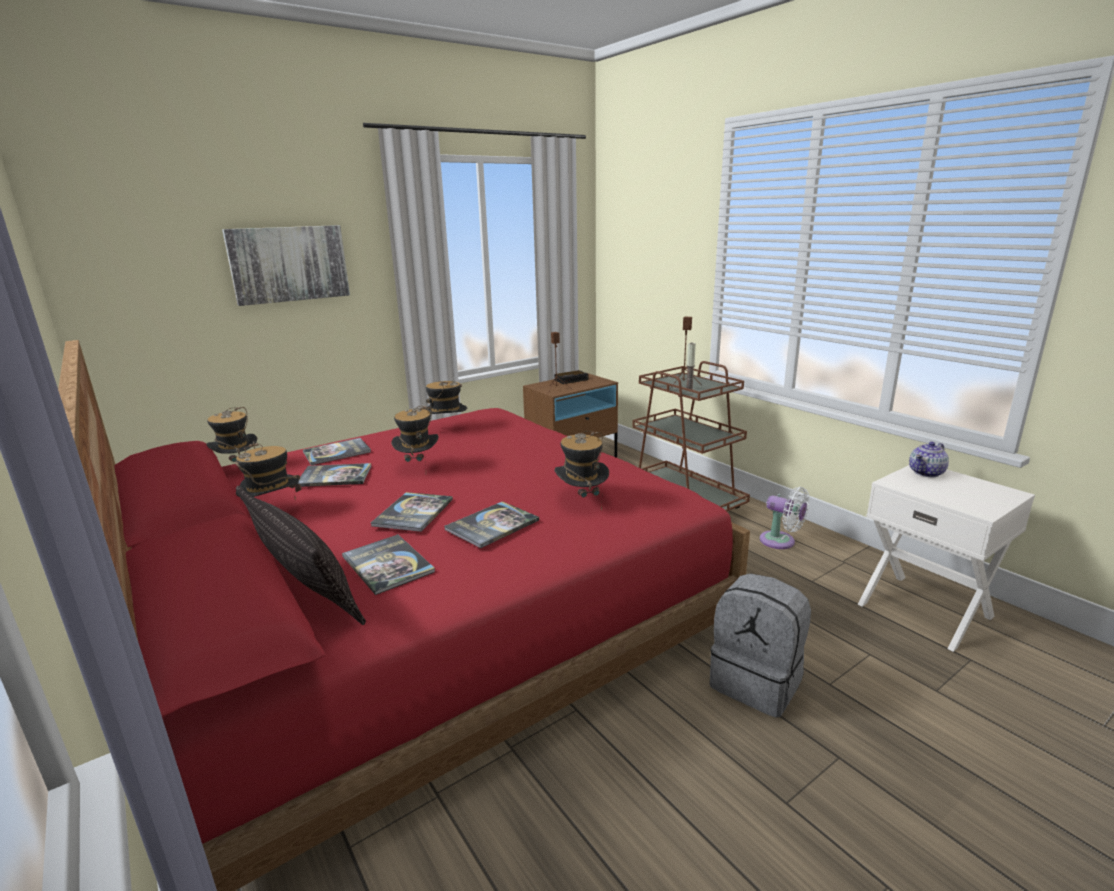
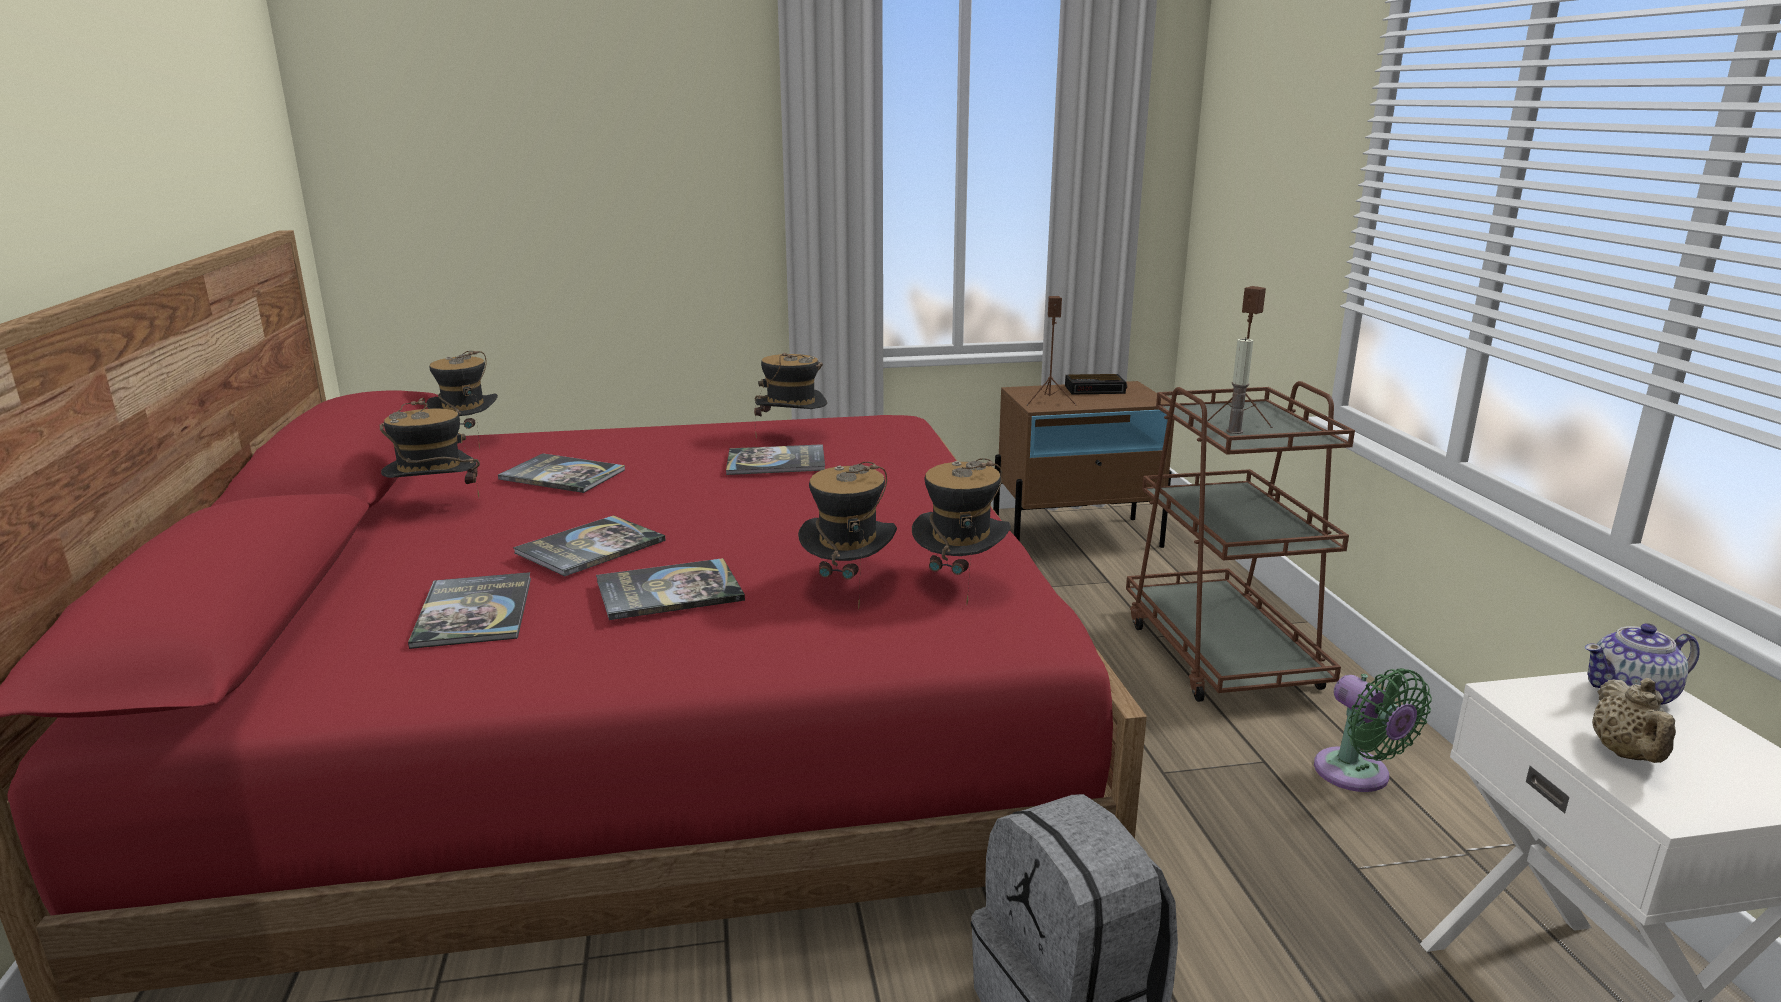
camera: 25 degrees right, 0 degrees up
(289, 264) = (623, 145): picture -> none
(306, 588) = (347, 617): pillow -> none
(337, 452) = (606, 442): book -> book (776, 462)
(418, 466) = (681, 483): hat -> hat (959, 582)
(781, 542) = (1357, 775): white fan -> green fan
(949, 496) = (1627, 755): none -> beige teapot

